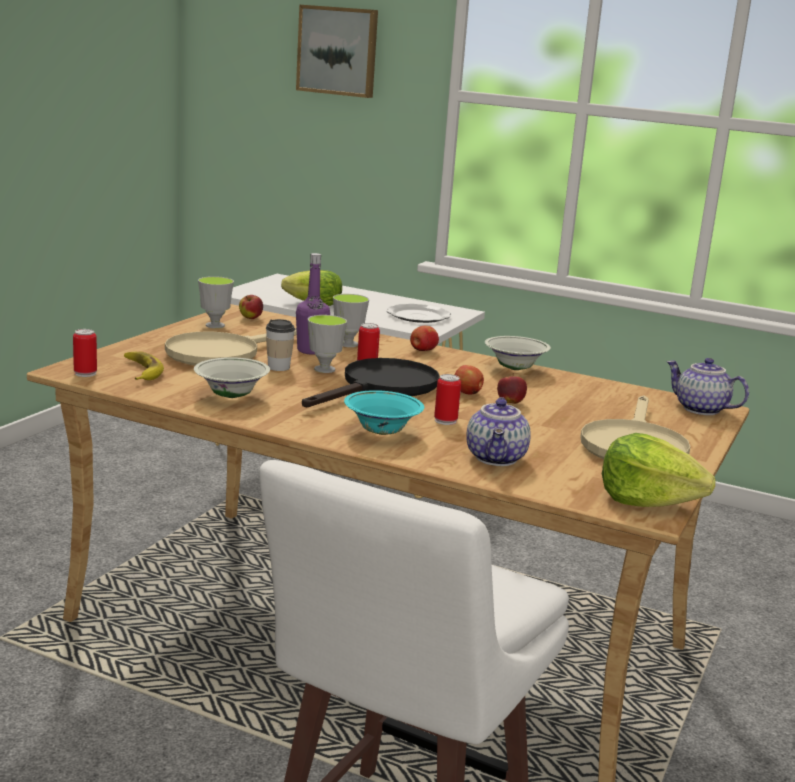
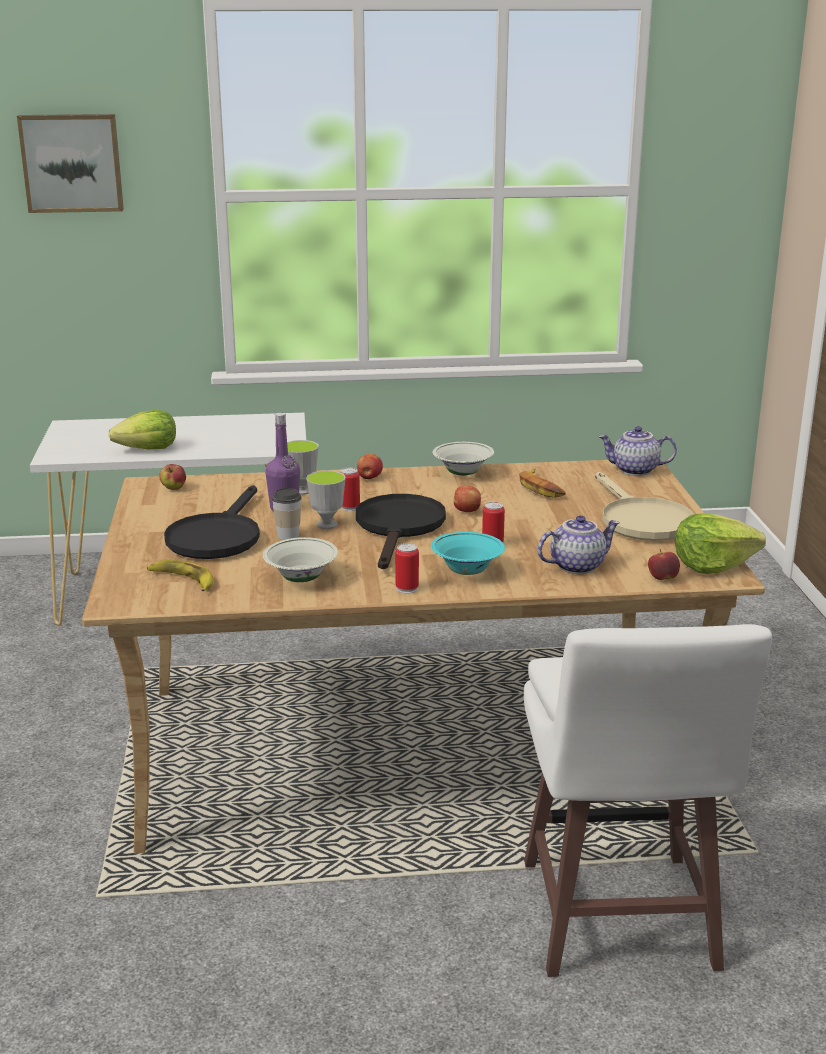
camera: 30 degrees left, 5 degrees up
(85, 373) = (139, 600): can -> can (407, 588)
(215, 325) = (157, 507): cup -> none
(222, 353) = (217, 536): beige frying pan -> black frying pan
(418, 316) = (259, 435): plate -> none
(497, 458) = (577, 565): teapot -> teapot turned 90 degrees counterclockwise
(510, 402) = (509, 509): apple -> apple (662, 579)
(572, 397) = (541, 488): none -> banana

